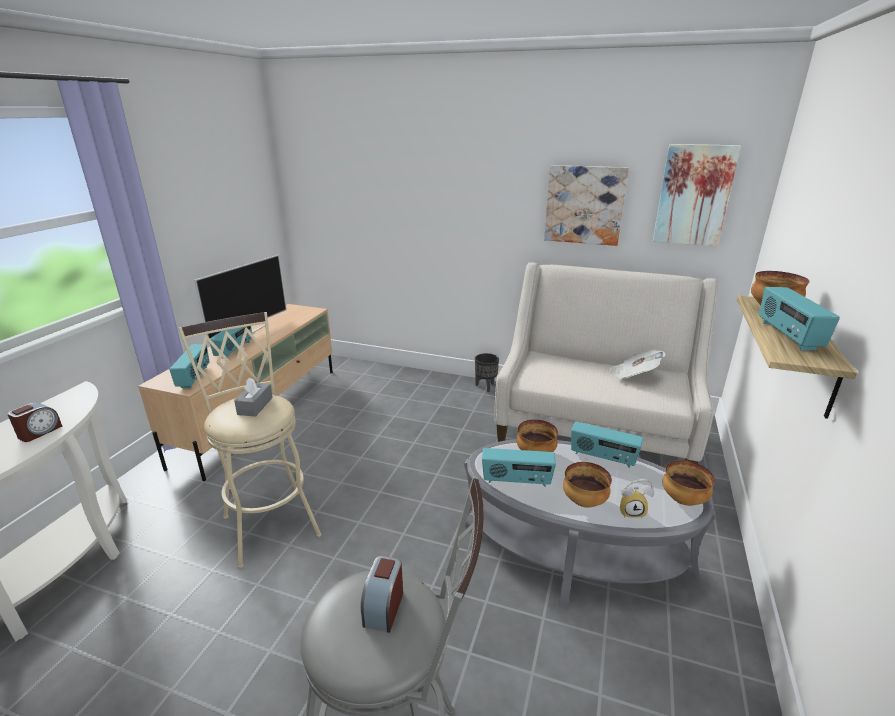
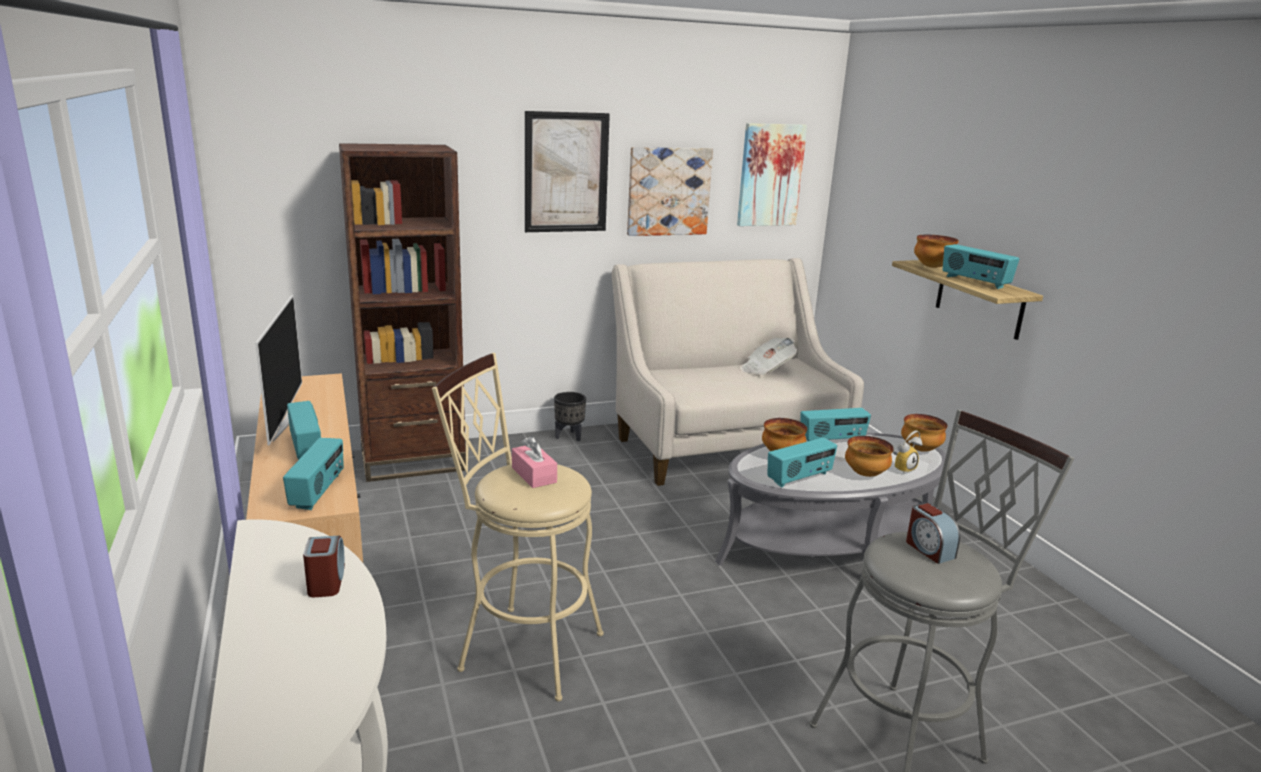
camera: 40 degrees left, 5 degrees down
(194, 377) = (318, 492): radio -> radio turned 45 degrees clockwise
(255, 406) = (534, 475): grey tissue box -> pink tissue box
(375, 375) = (413, 461): none -> brown bookcase
(496, 185) = (566, 173): none -> picture

